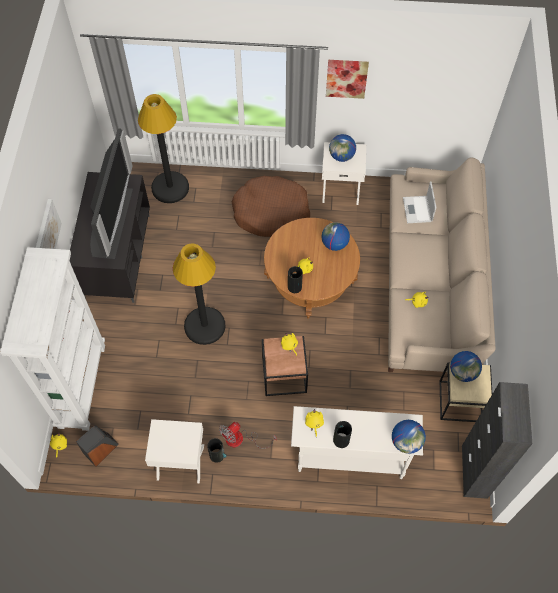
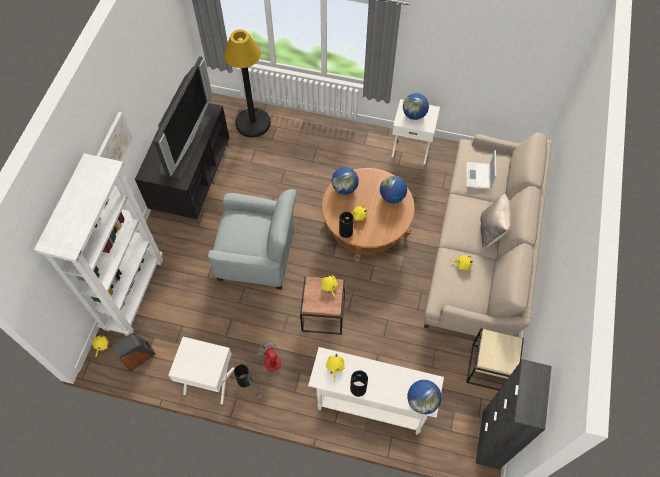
camera: 10 degrees right, 0 degrees up
(205, 326) = (258, 255): black floor lamp -> grey armchair
(241, 439) = (270, 369): fan -> fan turned 90 degrees clockwise
(271, 213) = (341, 159): brown dog bed -> none
(346, 78) = (426, 38): picture -> none
(440, 263) = (491, 230): none -> beige pillow
(463, 372) = (494, 341): globe -> globe (344, 188)

